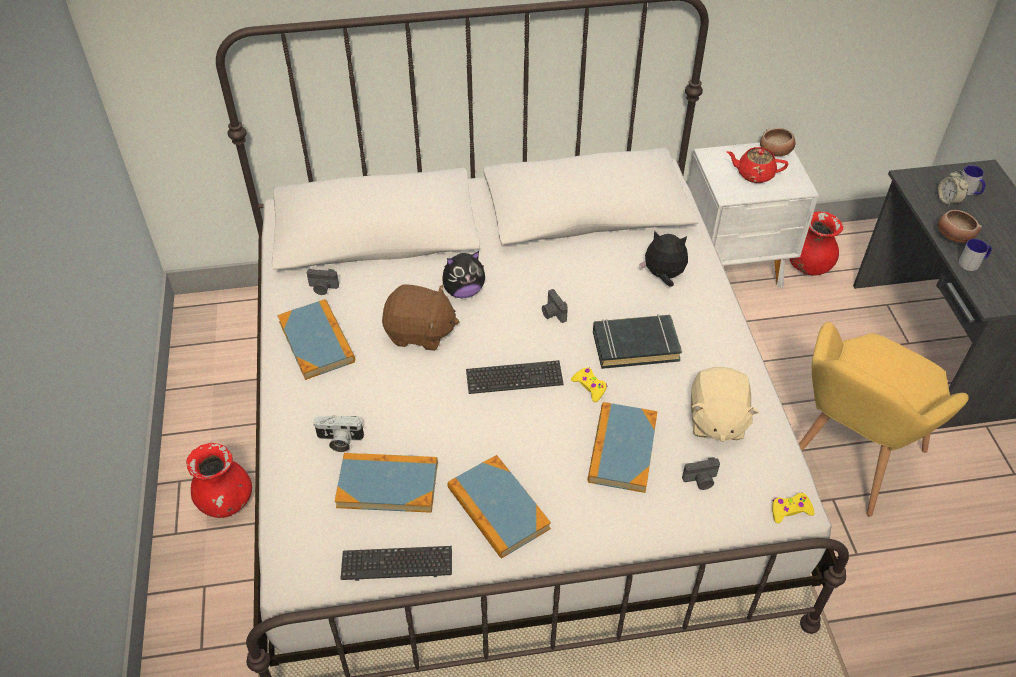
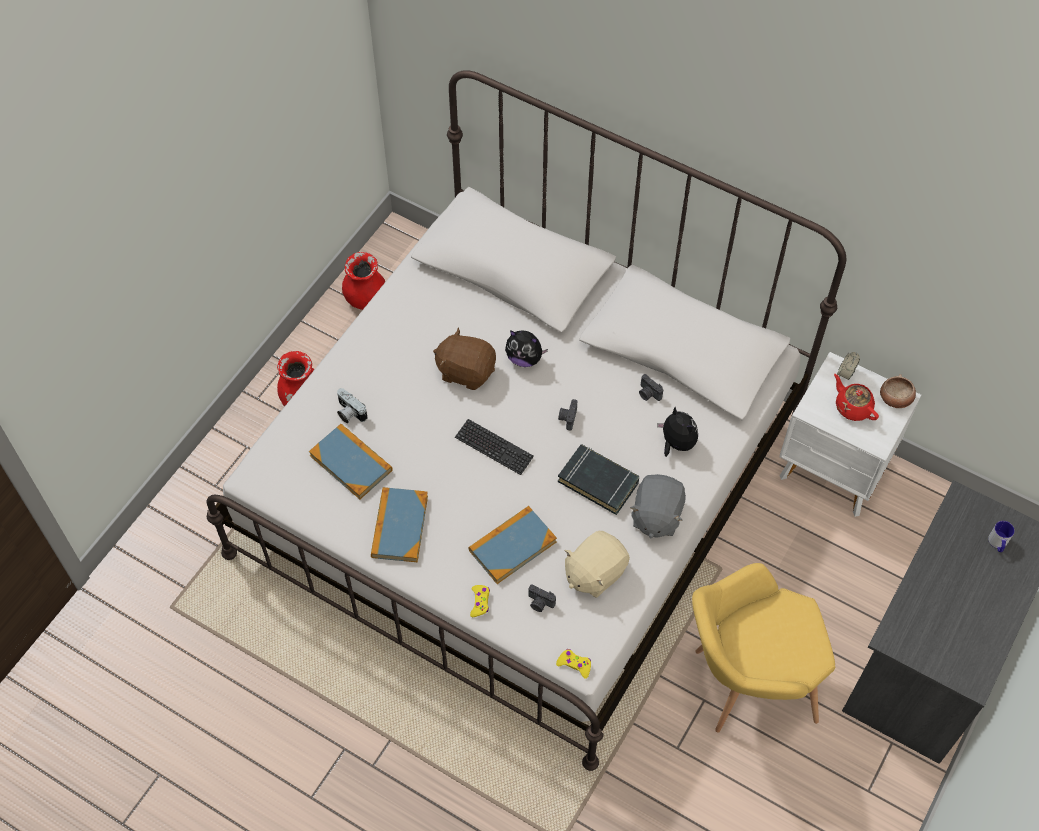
camera: 40 degrees right, 10 degrees up
(317, 341) = (396, 332): book -> none
(323, 288) = (435, 292): camera -> camera (648, 394)
(397, 564) = (312, 516): keyboard -> none
(420, 333) = (466, 371): brown plush toy -> brown plush toy turned 150 degrees clockwise
(589, 387) = (536, 489): yellow game controller -> yellow game controller (480, 602)
(711, 340) = (656, 516): none -> grey plush toy
(809, 267) = (900, 515): red vase -> red vase (365, 299)
(948, 200) = (968, 538): alarm clock -> alarm clock (845, 373)
(953, 236) = (931, 569): bowl -> none
(972, 263) = (917, 600): mug -> none

